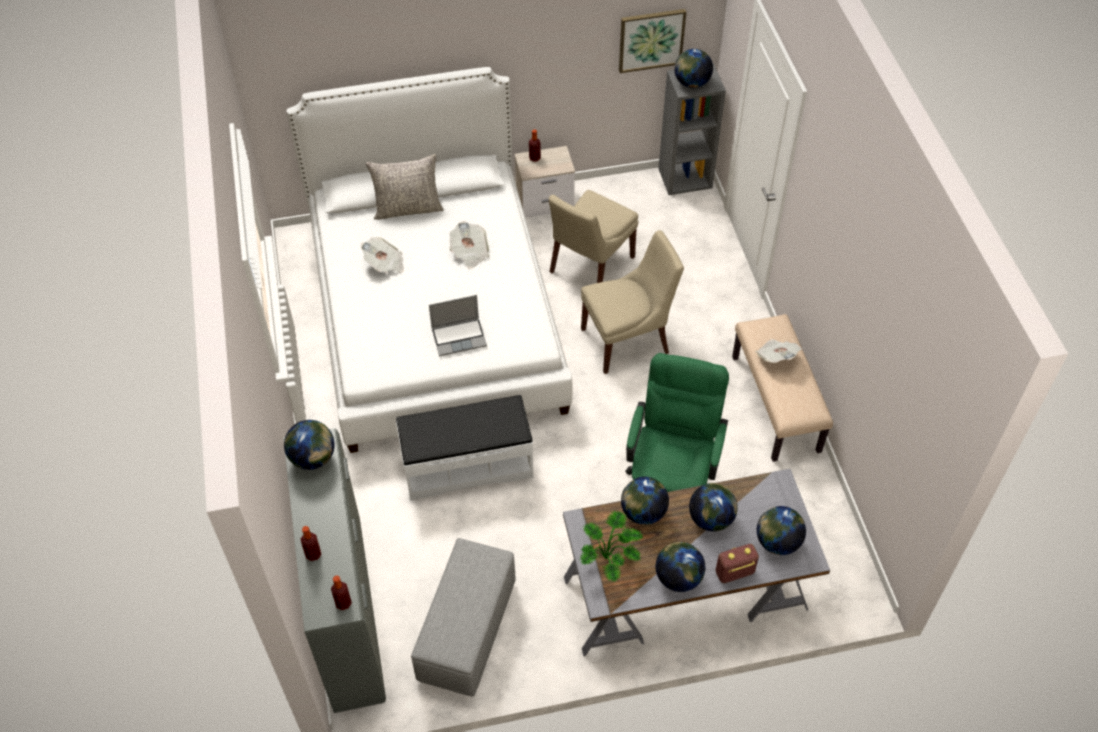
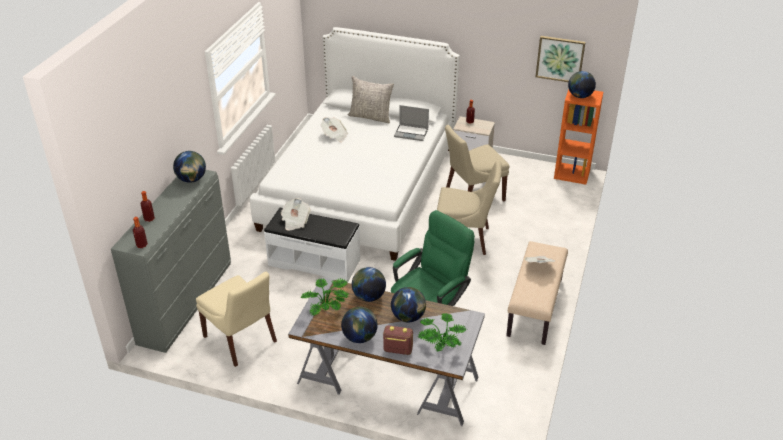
camera: 30 degrees right, 15 degrees down
(459, 337) = (344, 181): laptop -> laptop (411, 133)
(467, 632) = (241, 340): grey ottoman -> beige chair
(470, 253) = (387, 146): newspaper -> newspaper (295, 221)
(685, 178) = (572, 174): grey bookcase -> orange bookcase
(777, 542) = (440, 346): globe -> potted plant

